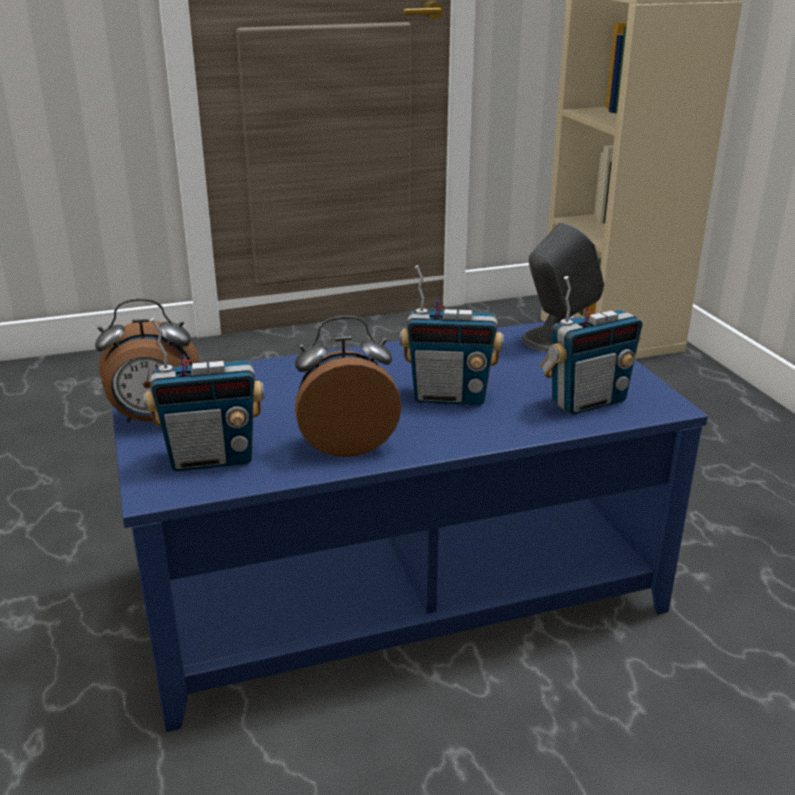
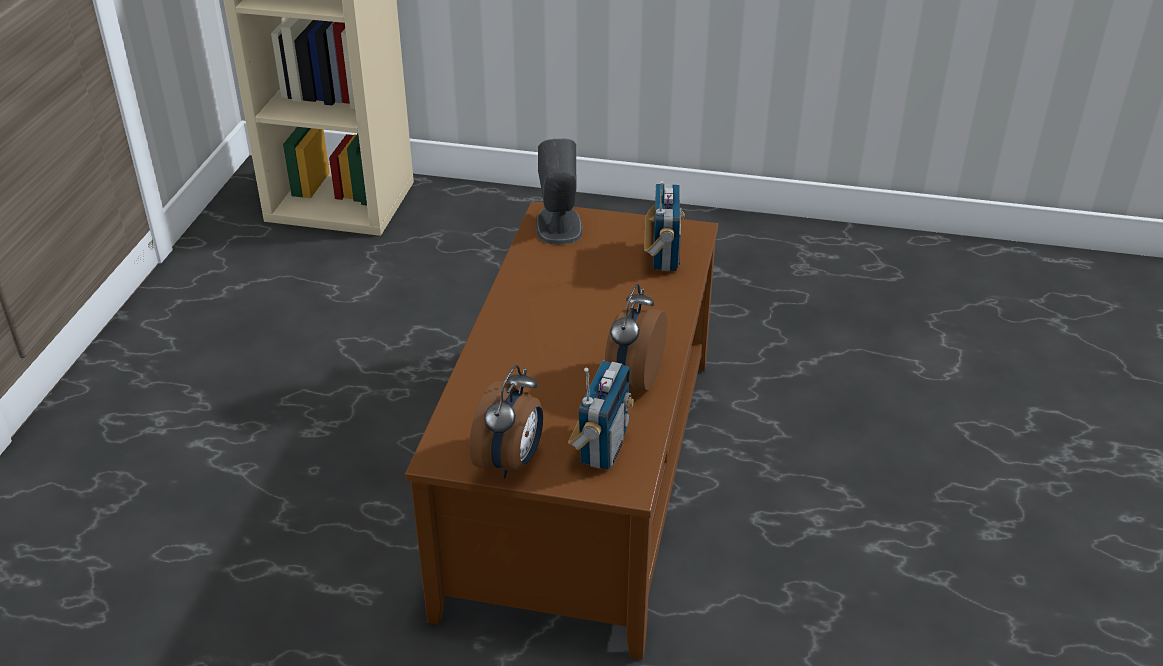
camera: 60 degrees left, 10 degrees up
(397, 586) = (578, 479): blue coffee table -> brown coffee table
(449, 397) = (605, 309): radio -> none

